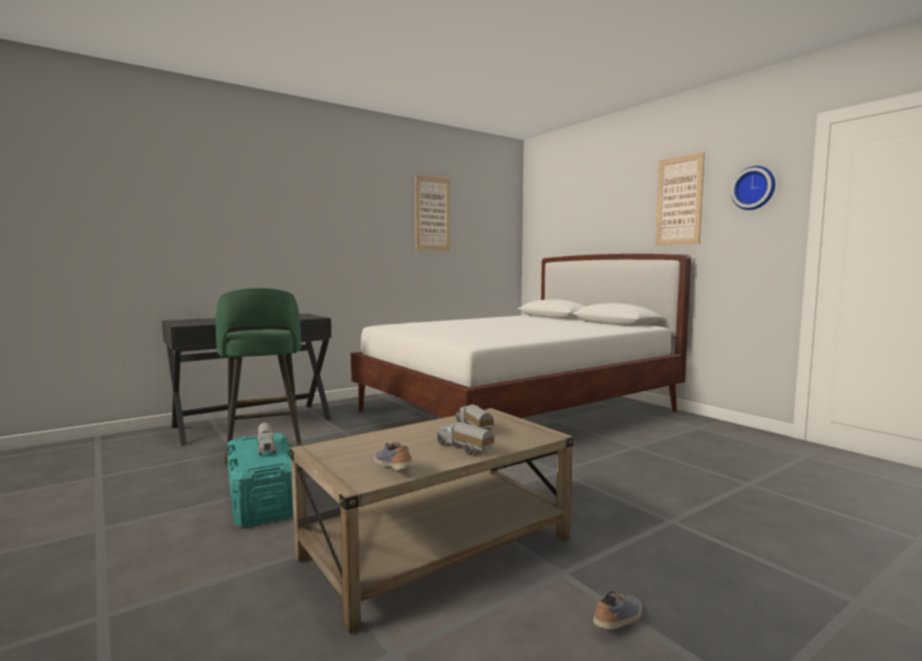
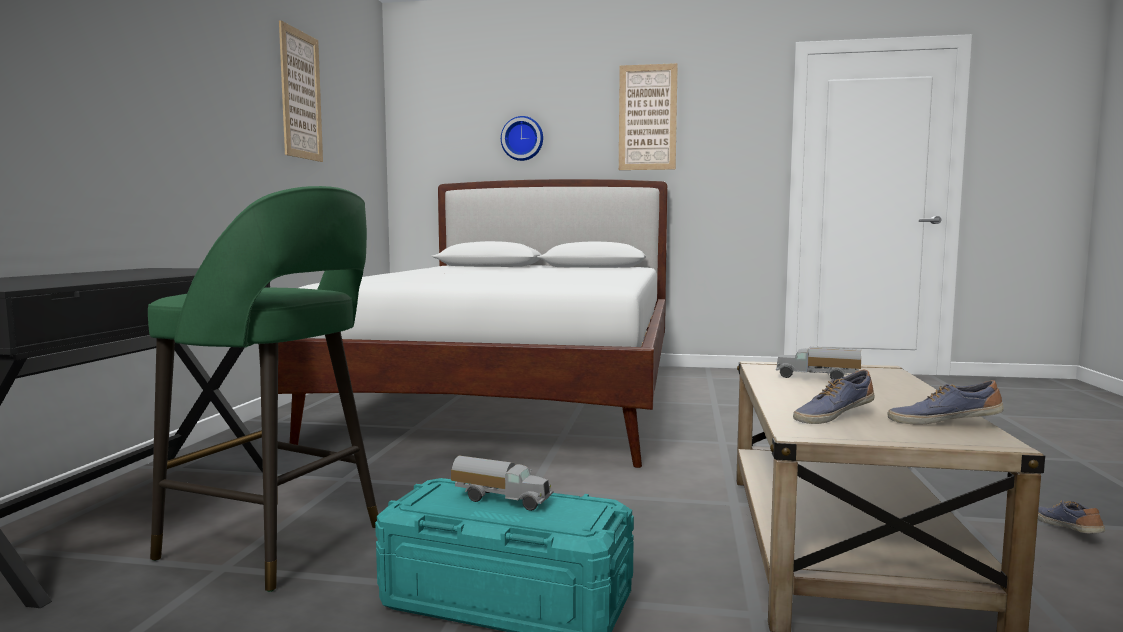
camera: 45 degrees left, 0 degrees up
(367, 446) = (832, 416): none -> shoe
(463, 449) = (897, 393): toy truck -> none
(754, 188) = (735, 111): wall clock -> wall clock (522, 139)

